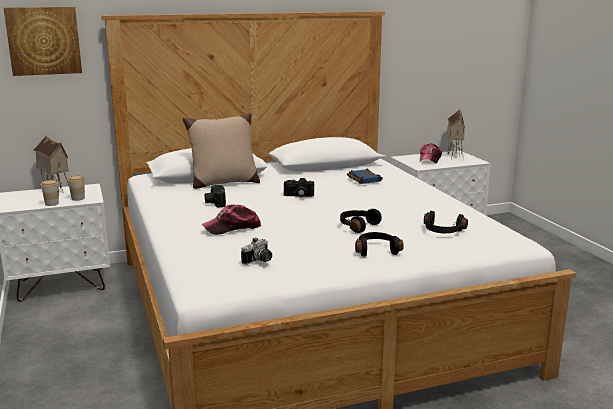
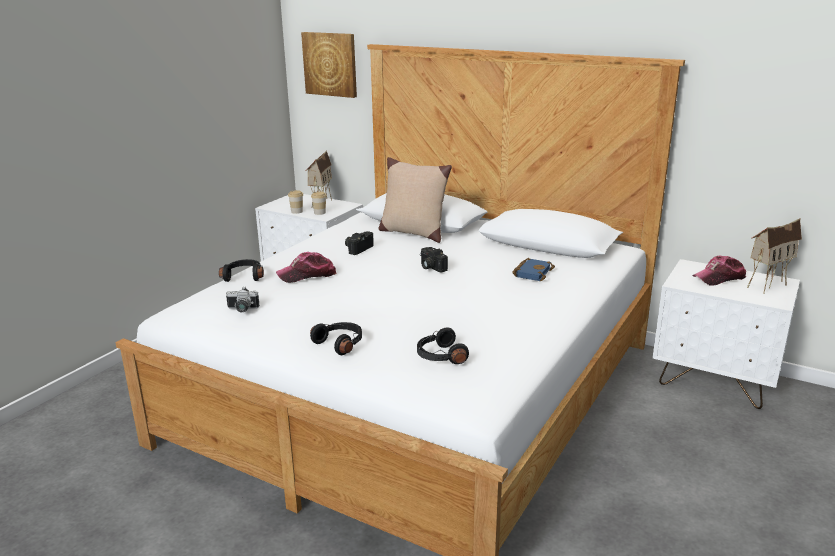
camera: 50 degrees right, 5 degrees up
(232, 227) = (307, 275): cap -> cap turned 45 degrees counterclockwise
(357, 226) = (392, 315): black headphones -> black headphones (244, 276)

